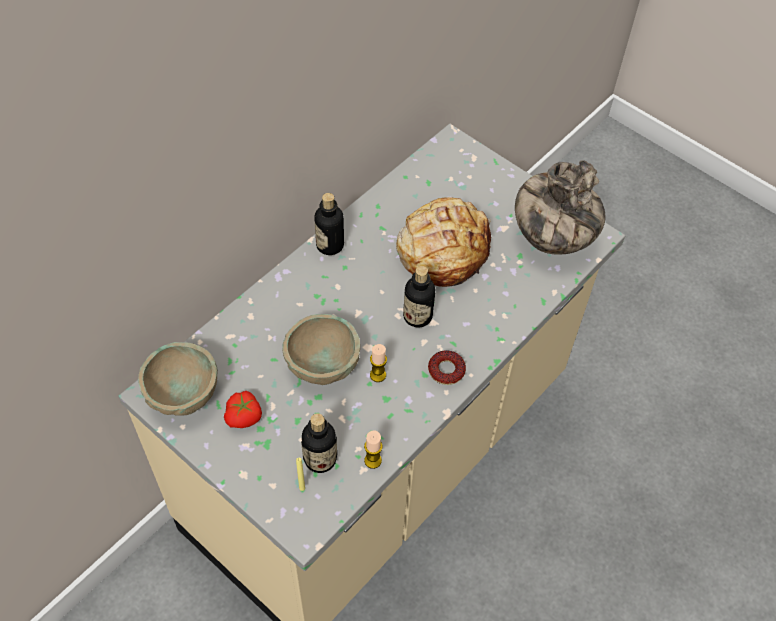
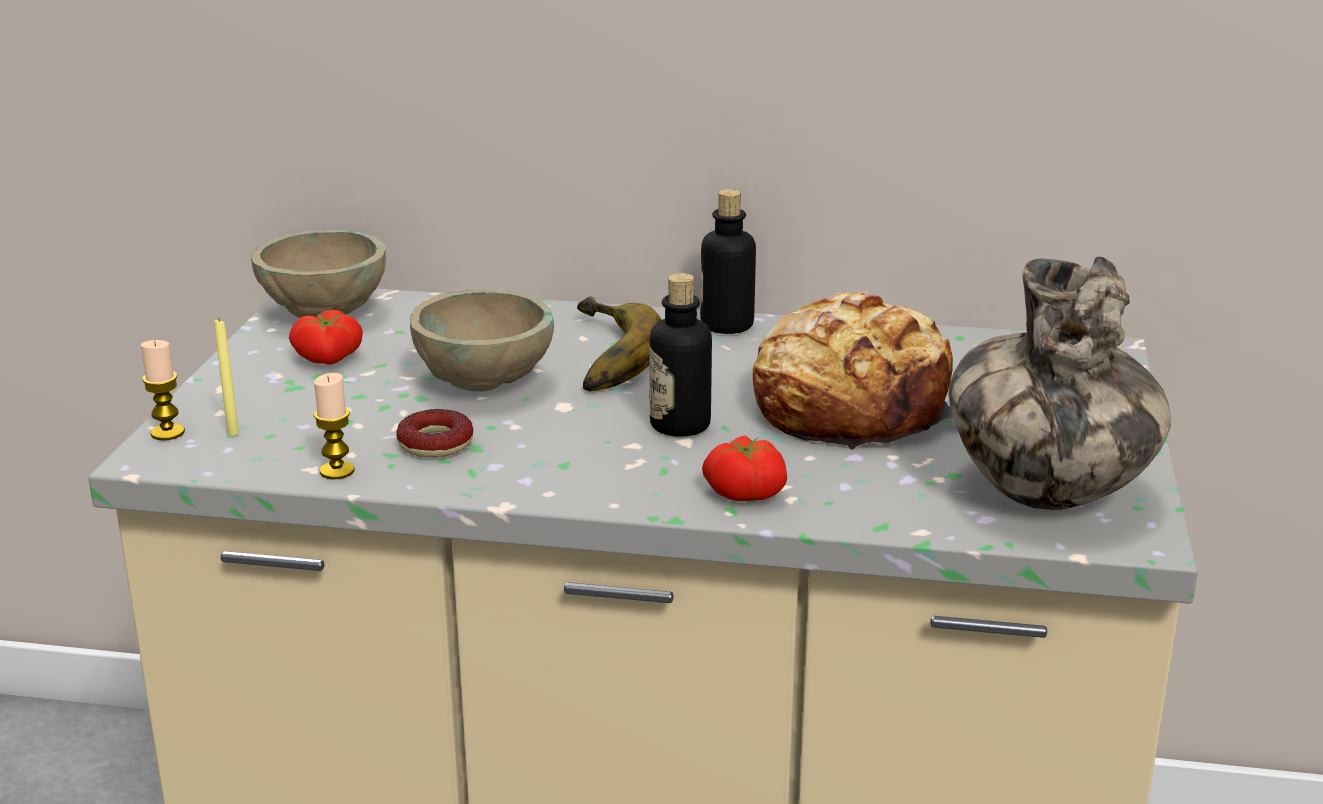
camera: 60 degrees right, 30 degrees down
(320, 459) = (301, 431): bottle -> none
(325, 309) = (597, 356): none -> banana
(378, 375) = (516, 428): candle -> candle (167, 433)
(446, 370) = (595, 480): donut -> donut (435, 443)
(490, 326) = (746, 492): none -> tomato

